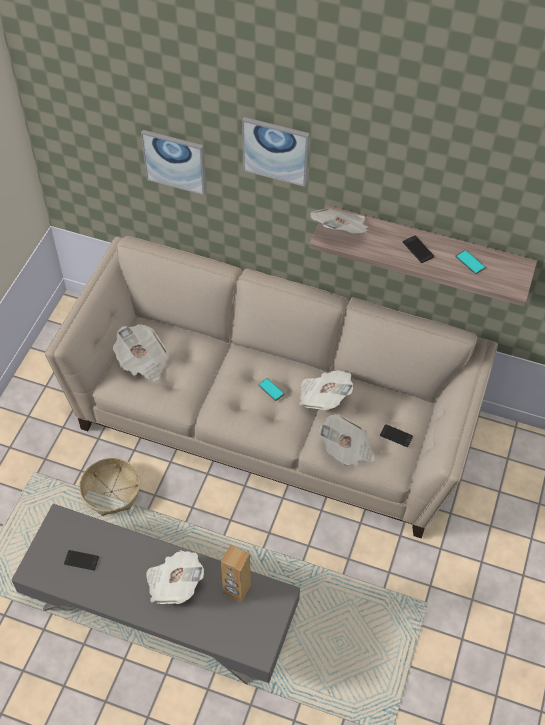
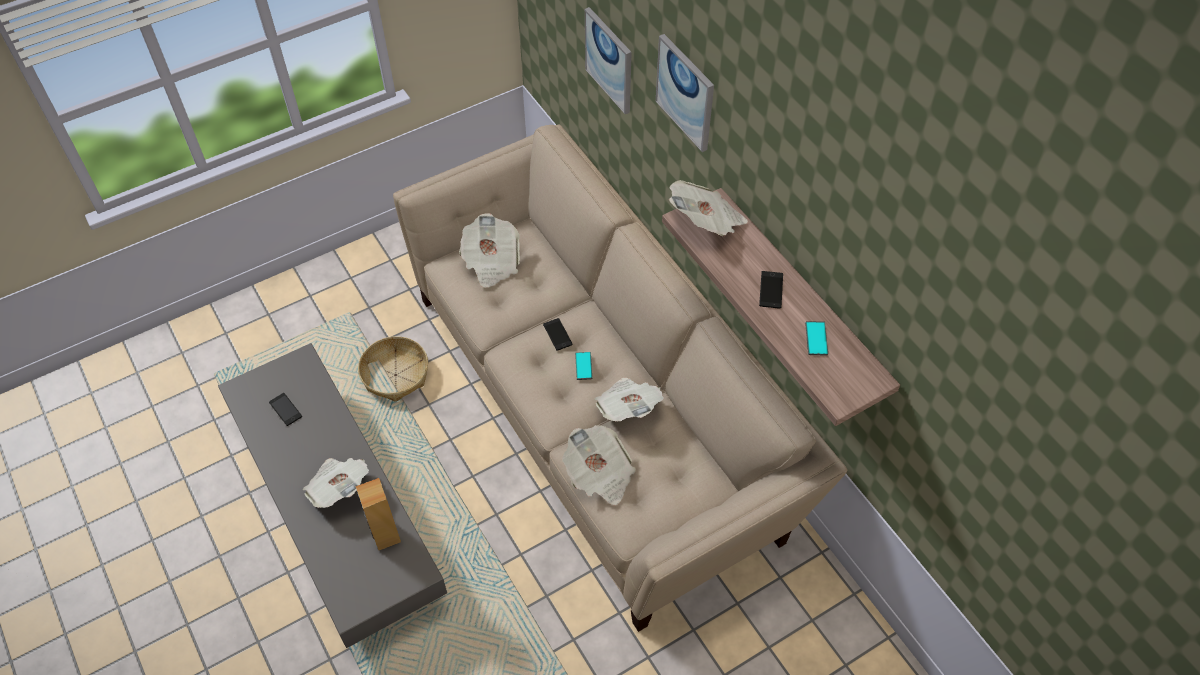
camera: 40 degrees right, 0 degrees up
(396, 436) = (663, 497): phone -> phone (557, 334)

